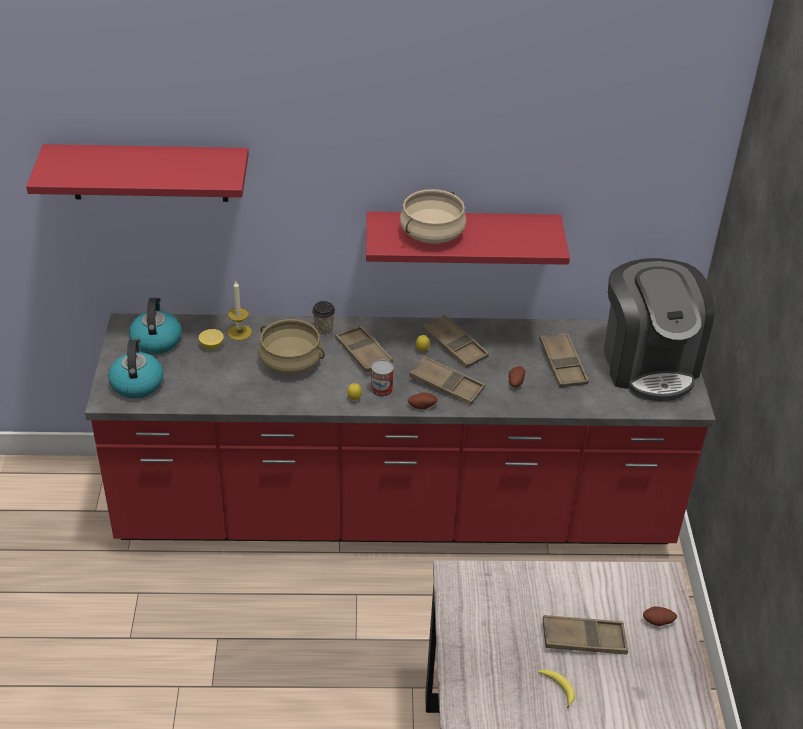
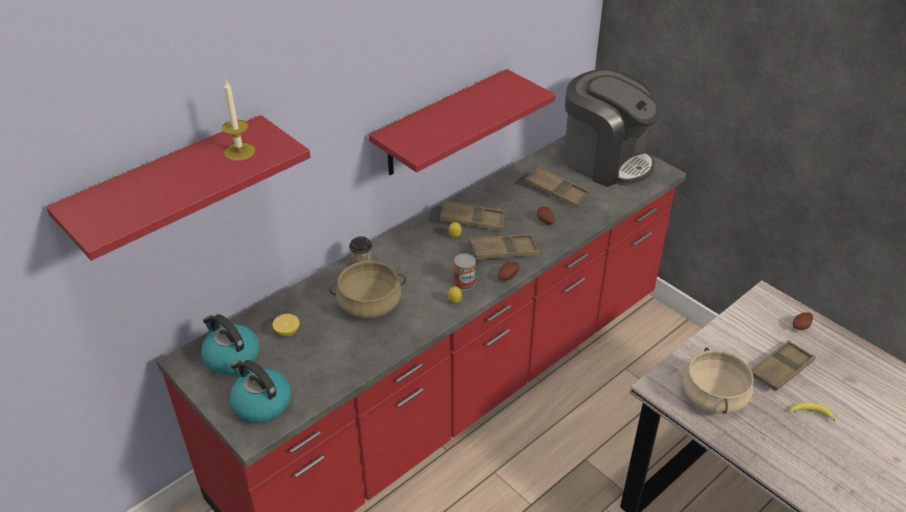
camera: 40 degrees left, 0 degrees up
(239, 332) = (297, 307): candle -> candle (239, 152)
(363, 353) = (415, 264): brown tray -> none
(431, 233) = (441, 125): beige cooking pot -> beige cooking pot (713, 396)

